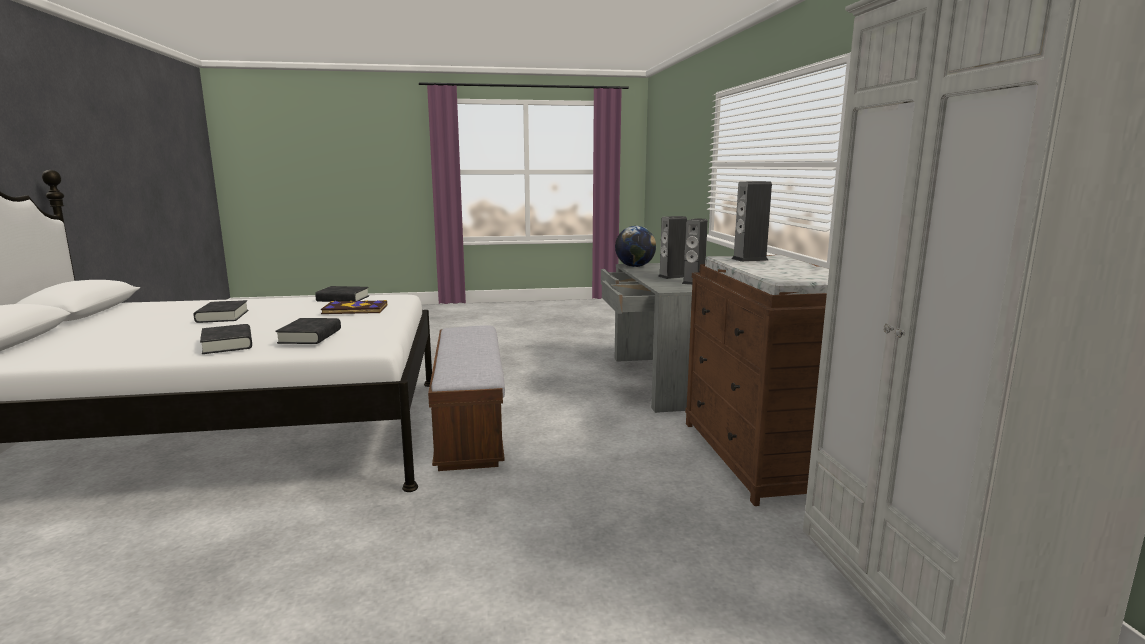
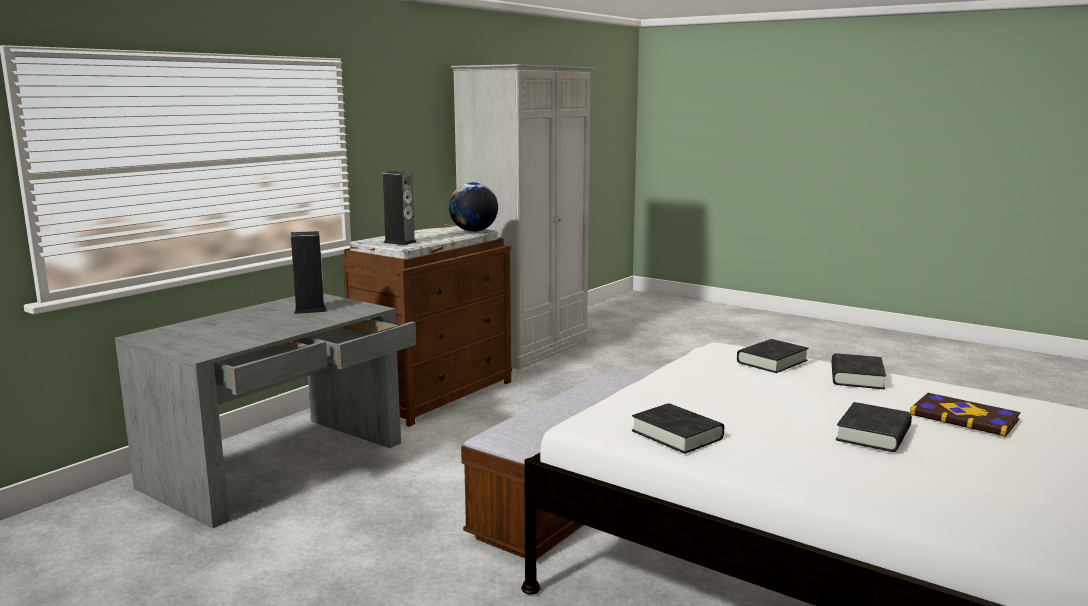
camera: 135 degrees left, 0 degrees up
(355, 310) = (687, 400): book -> book (964, 417)
(635, 266) = (214, 349): globe -> globe (473, 231)
(671, 276) = (283, 321): speaker -> none

